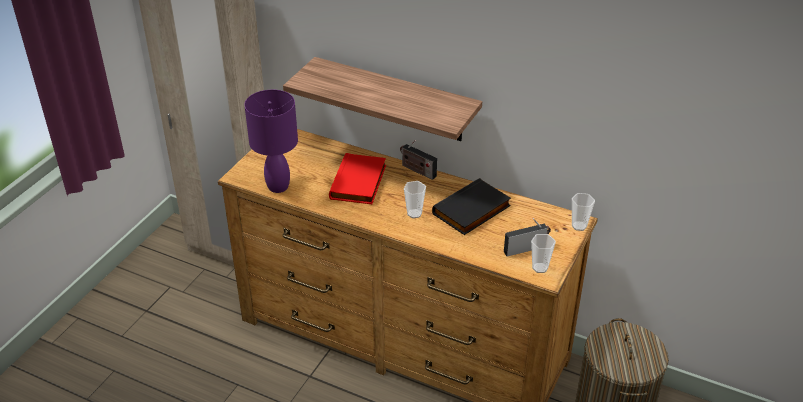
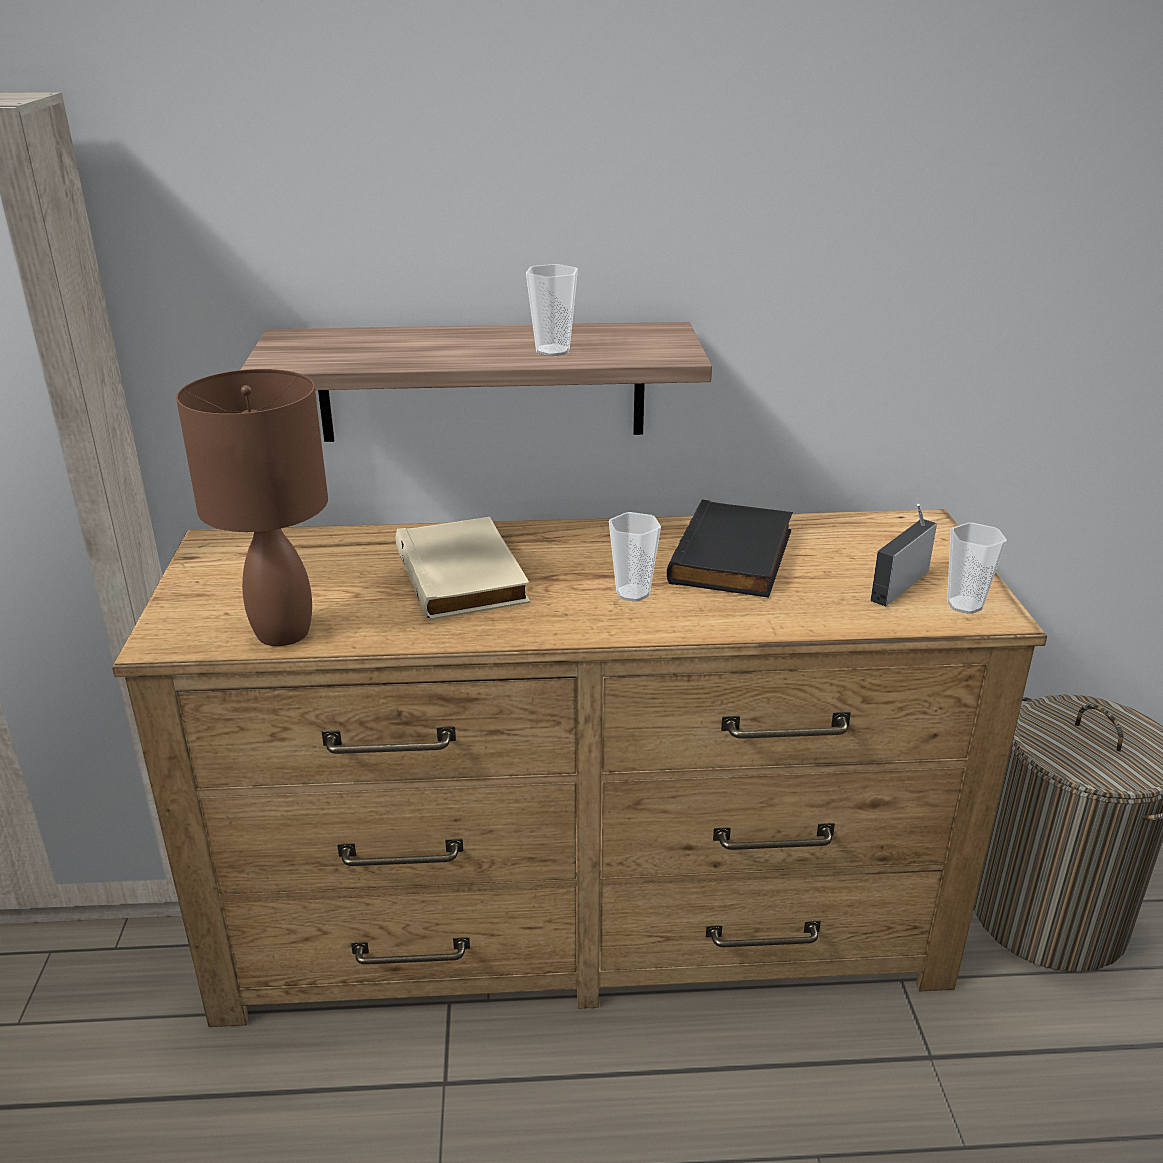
camera: 30 degrees left, 10 degrees down
(279, 186) = (285, 632): purple table lamp -> brown table lamp
(359, 182) = (465, 576): red book -> beige book
(417, 170) = (559, 527): radio -> none
(579, 226) = (937, 527): cup -> cup (553, 351)

